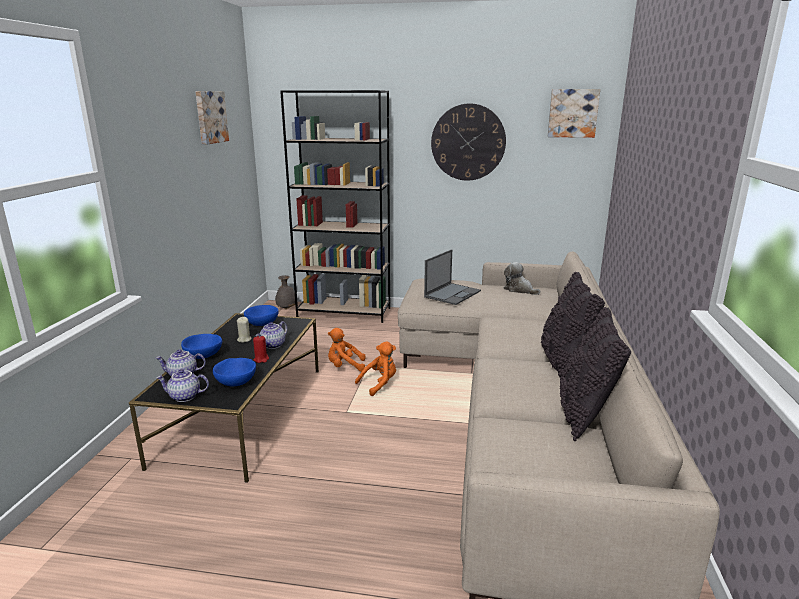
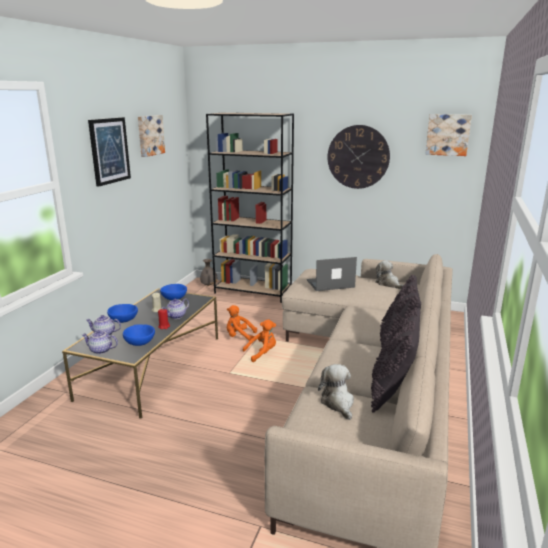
camera: 10 degrees right, 0 degrees up
(164, 133) = (109, 150): none -> picture
(452, 294) = (330, 284): laptop -> laptop turned 150 degrees counterclockwise
(527, 434) = (338, 403): none -> plush toy

